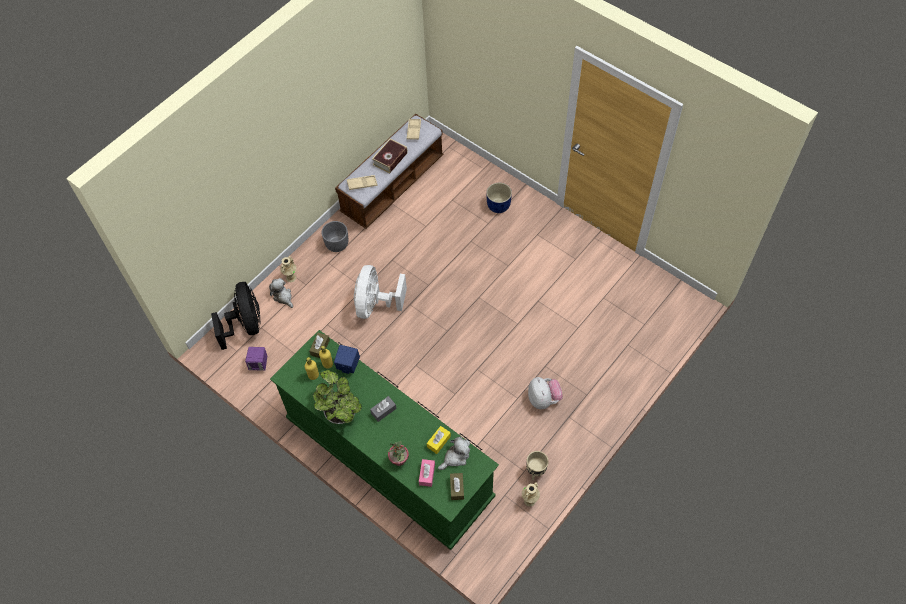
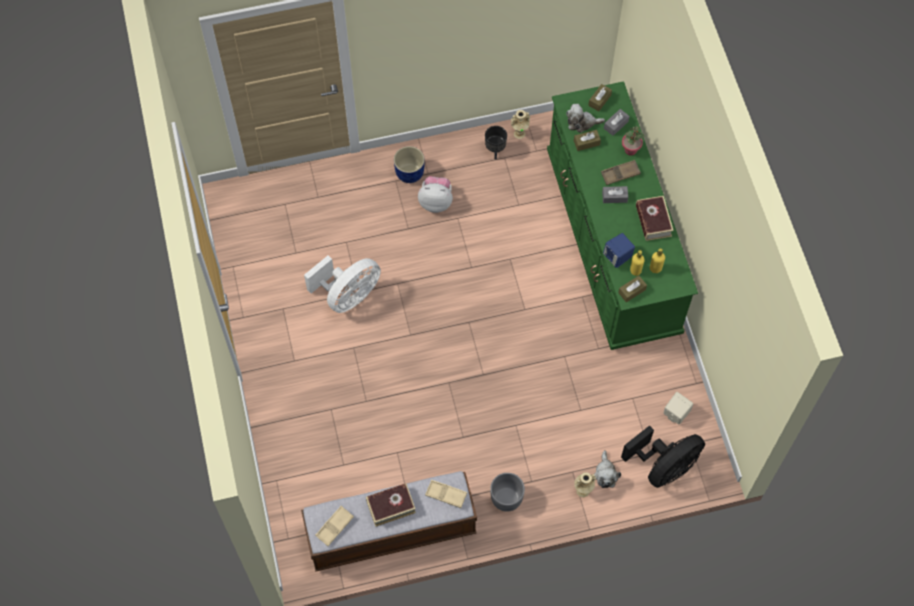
camera: 145 degrees left, 5 degrees up
(246, 325) = (664, 467): black fan -> black fan turned 150 degrees counterclockwise
(259, 364) = (675, 414): purple speaker -> beige speaker
(340, 411) = (653, 221): potted plant -> book
(376, 304) = (516, 397): white fan -> white fan (348, 295)
(392, 433) = (620, 174): none -> brown tray
(427, 474) = (616, 125): pink tissue box -> grey tissue box
(438, 441) = (586, 143): yellow tissue box -> brown tissue box
(498, 205) = (301, 422): blue planter -> blue planter (409, 173)
(535, 472) = (495, 151): beige planter -> black planter
(543, 399) = (436, 201): plush toy -> plush toy turned 75 degrees clockwise

